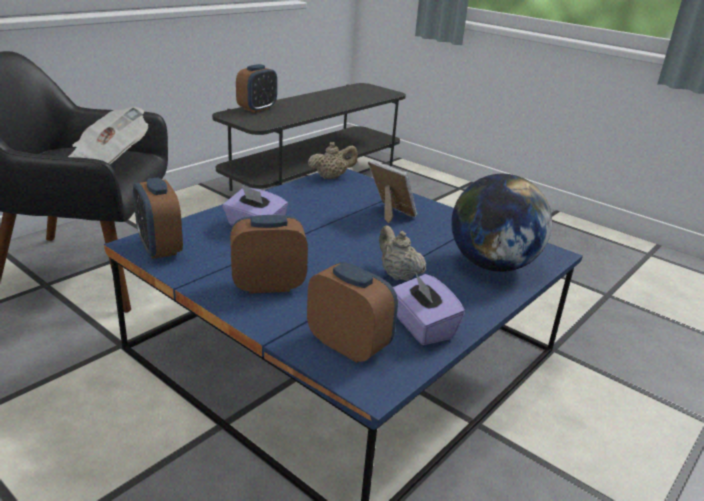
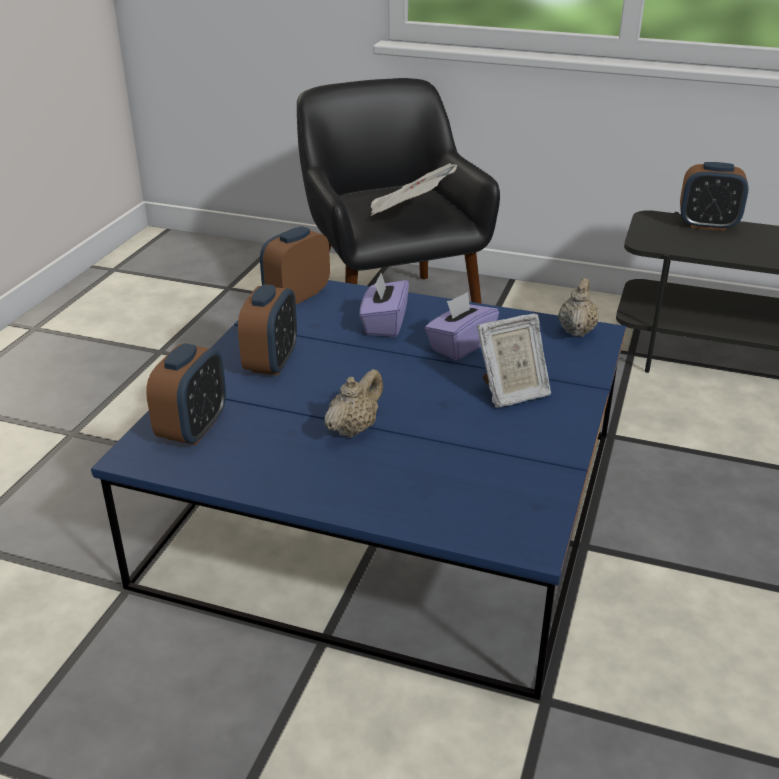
camera: 70 degrees right, 5 degrees up
(268, 285) = (271, 363): alarm clock -> alarm clock turned 45 degrees clockwise
(331, 177) = (576, 330): beige teapot -> beige teapot turned 120 degrees counterclockwise
(391, 214) = (511, 393): picture frame -> picture frame turned 45 degrees clockwise
(421, 327) = (252, 464): purple tissue box -> purple tissue box (460, 345)
(492, 265) = (442, 492): globe -> none

